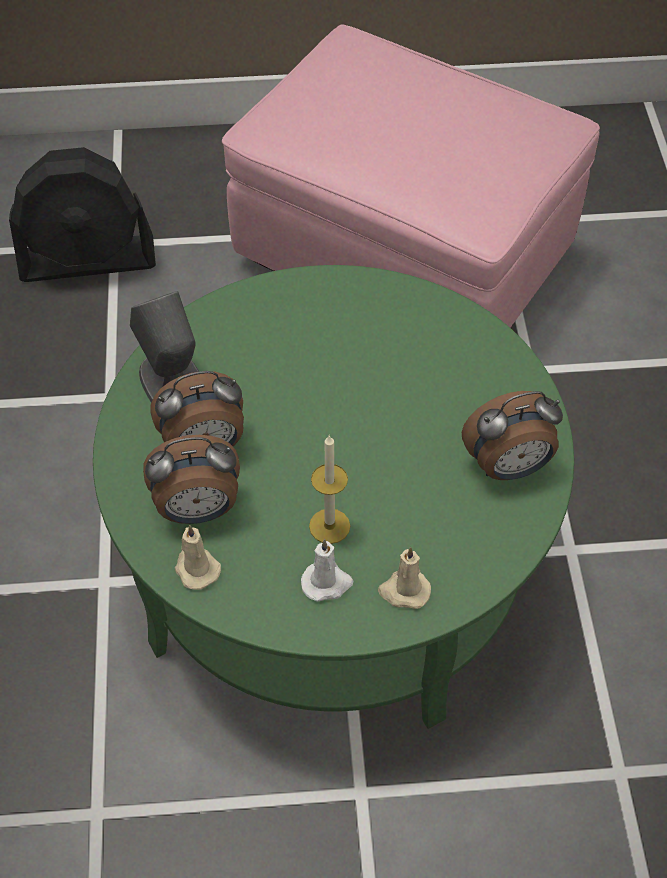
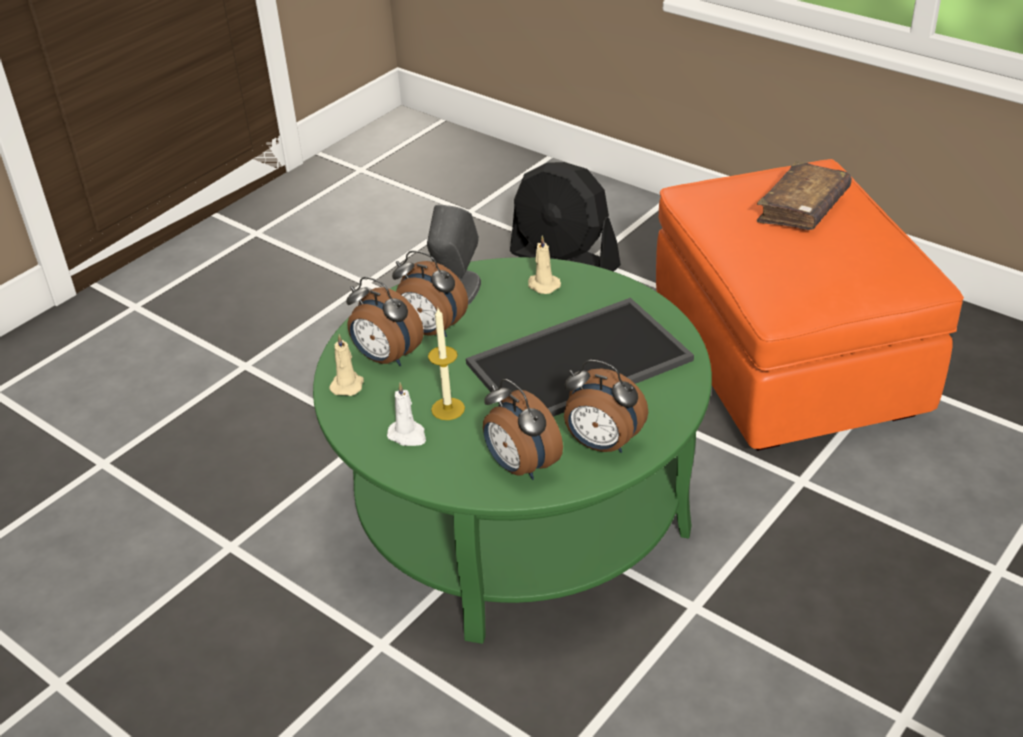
camera: 45 degrees right, 15 degrees down
(386, 388) = (579, 359): none -> tray
(388, 97) = (802, 208): none -> brown book
(404, 256) = (787, 362): pink ottoman -> orange ottoman
(404, 591) = (446, 467): beige candle -> beige candle (542, 285)
(468, 542) = (520, 467): none -> alarm clock

